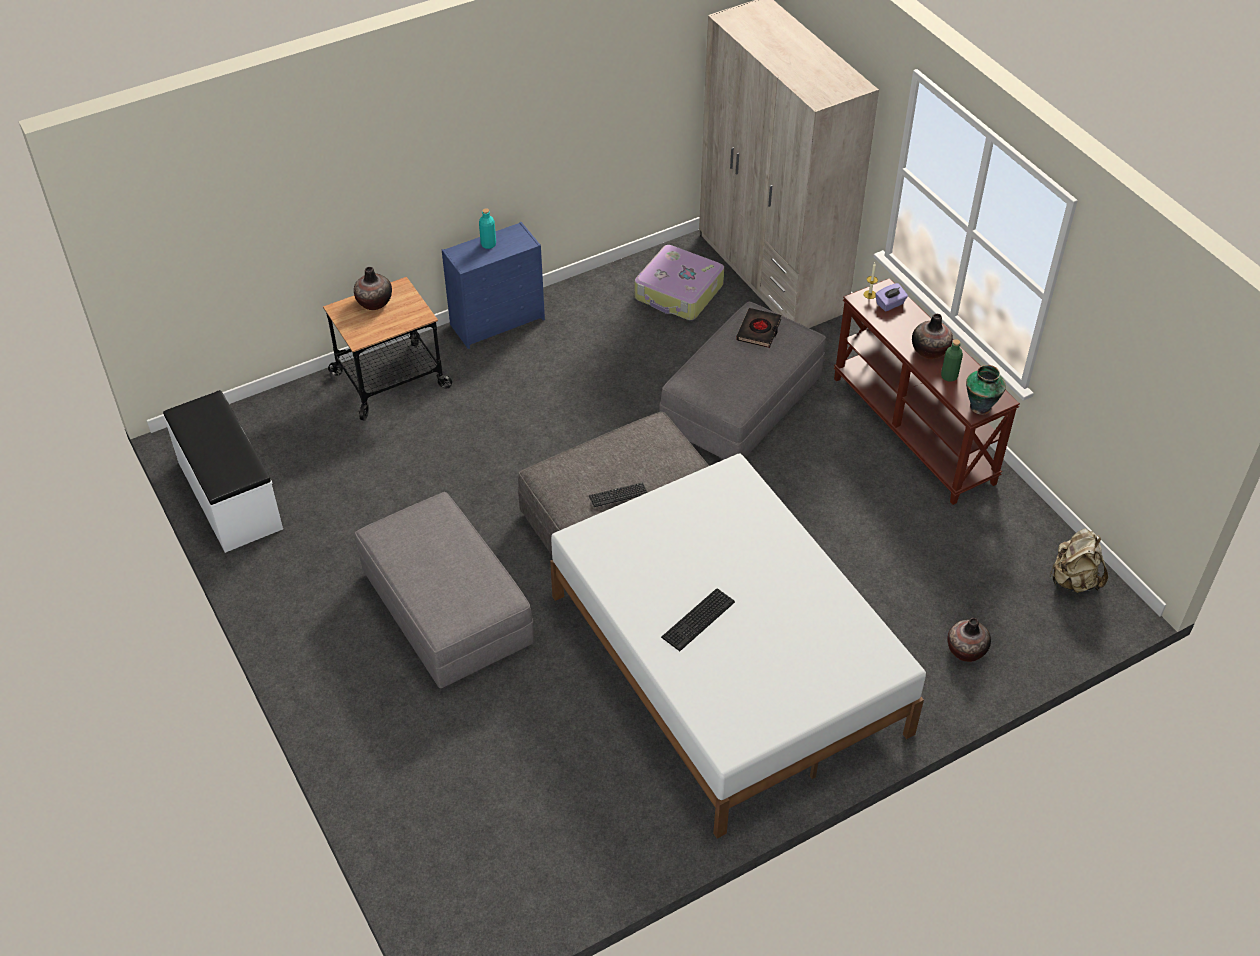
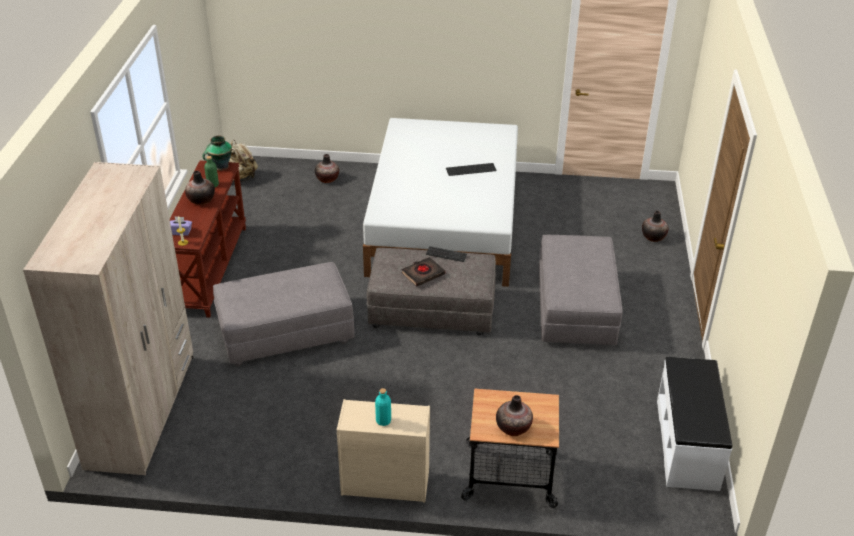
camera: 145 degrees left, 10 degrees down
(409, 810) = (653, 237): none -> vase
(498, 321) = (384, 483): blue dresser -> beige dresser
(679, 293) = (225, 431): suitcase -> none
(759, 331) = (250, 302): black book -> black book (423, 274)

